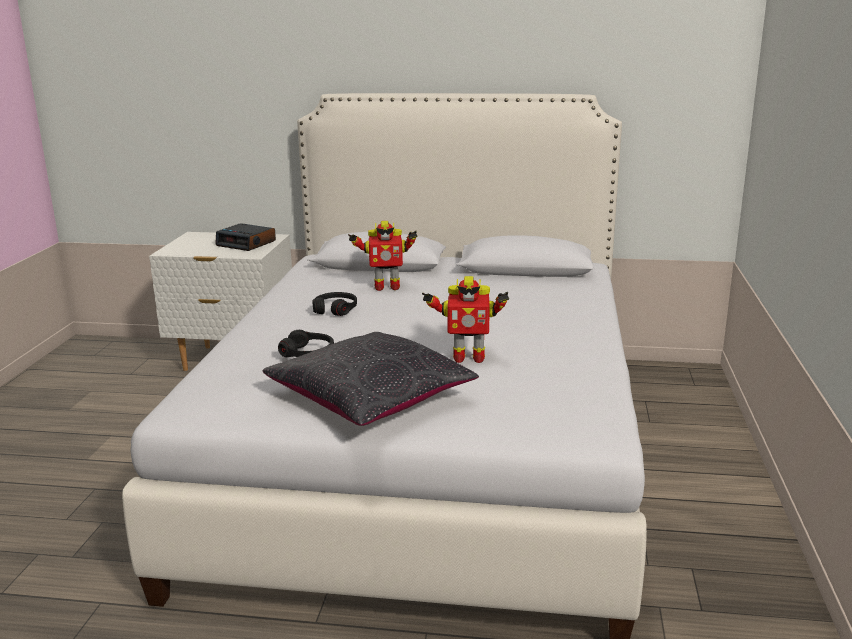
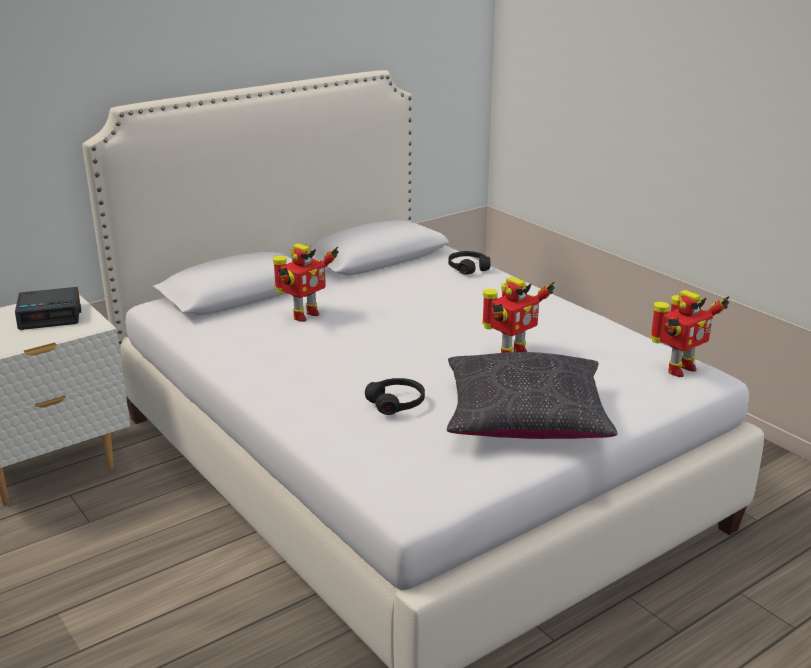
camera: 45 degrees left, 5 degrees up
(335, 310) = (313, 354): black headphones -> black headphones (468, 268)
(585, 422) = (678, 369): none -> toy robot

